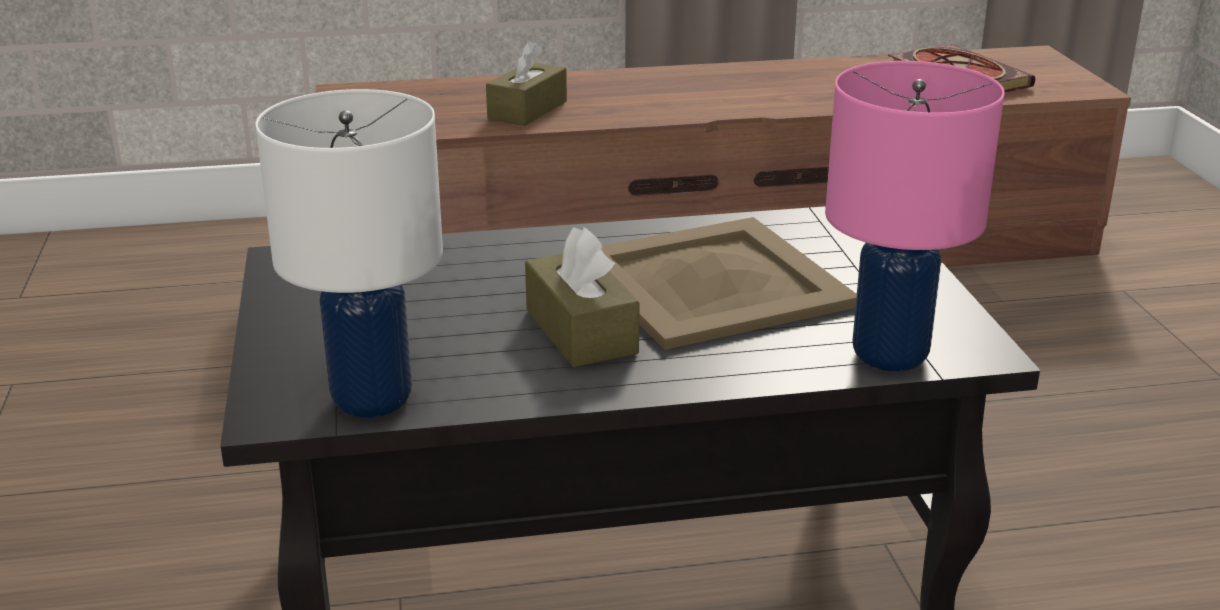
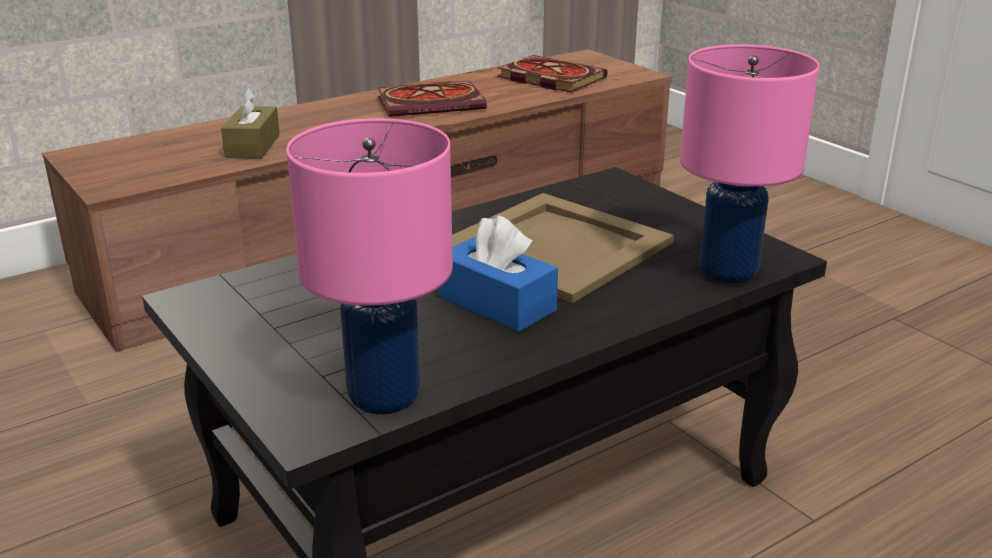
camera: 25 degrees left, 0 degrees up
(377, 400) = (388, 396): white table lamp -> pink table lamp
(581, 331) = (496, 303): brown tissue box -> blue tissue box
(776, 89) = (433, 103): none -> book

